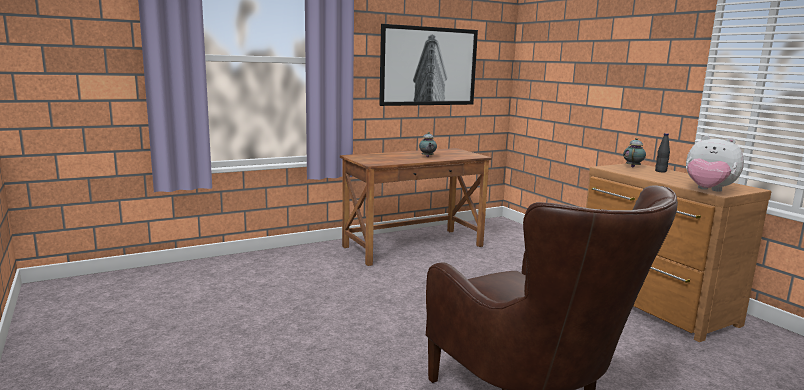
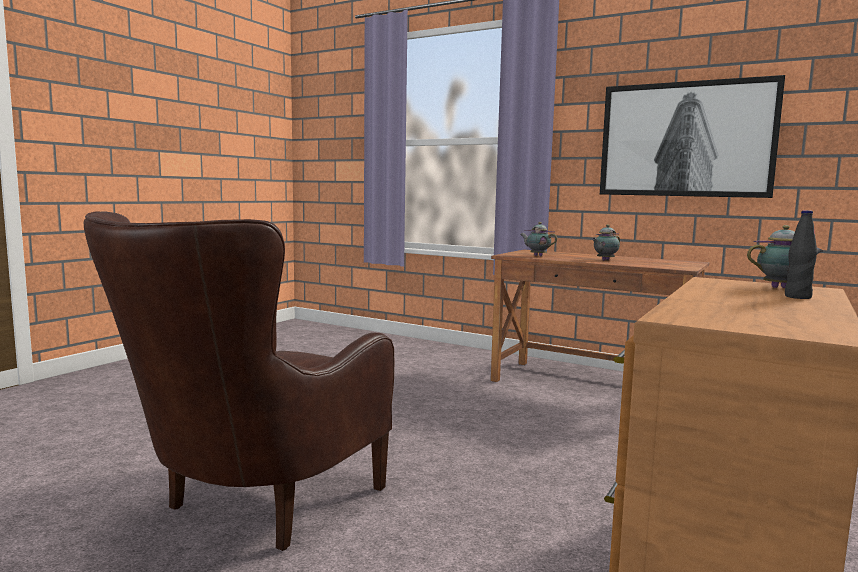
camera: 60 degrees right, 5 degrees down
(386, 160) = (537, 255): none -> teapot
(708, 191) = (676, 313): plush toy -> none

